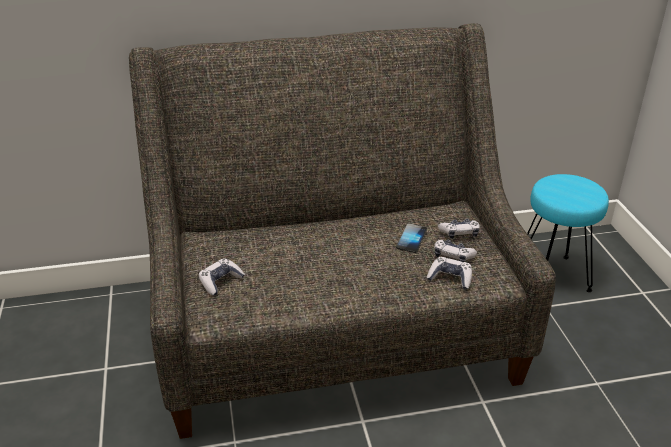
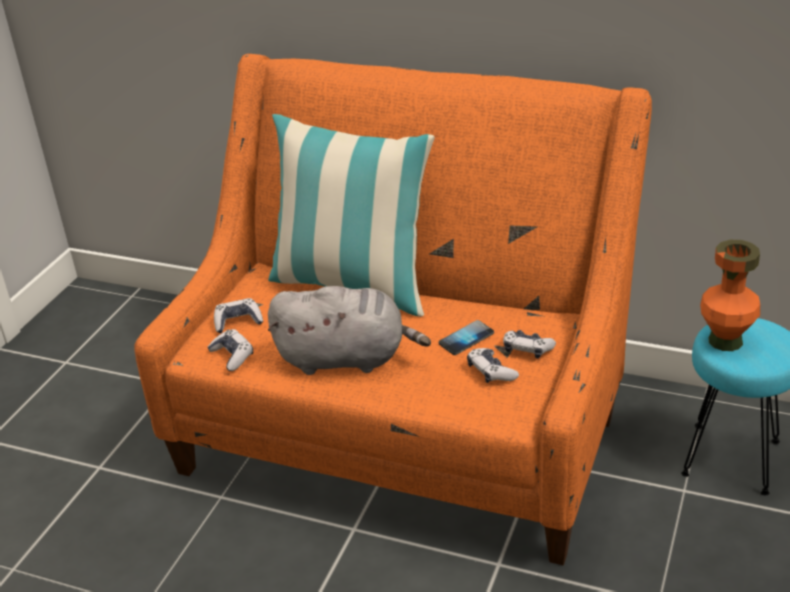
camera: 35 degrees right, 0 degrees up
(286, 226) = (353, 285): none -> pillow
(335, 334) = (405, 430): grey sofa -> orange sofa
(341, 281) = (347, 359): none -> grey plush toy
(450, 278) = (460, 394): game controller -> game controller (232, 356)
(558, 193) = (726, 341): none -> orange vase

